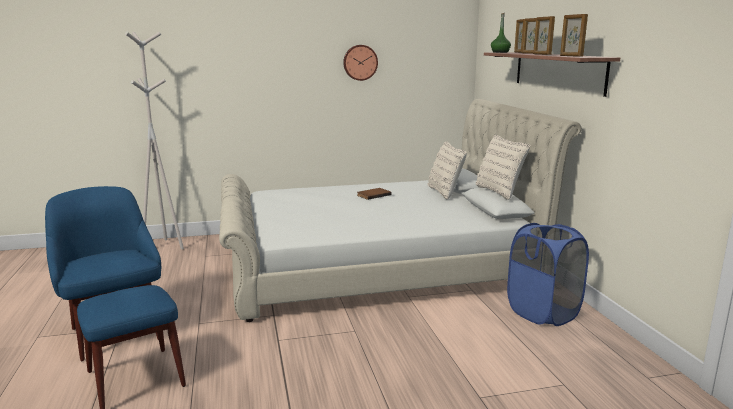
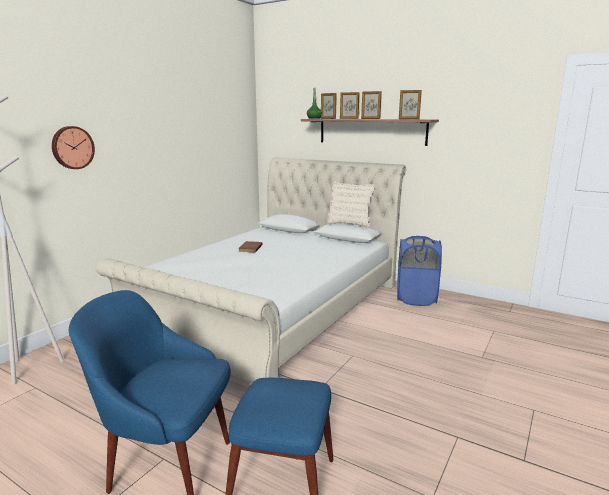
camera: 45 degrees left, 0 degrees up
(360, 62) = (185, 130): wall clock -> wall clock (72, 147)
(445, 193) = (291, 235): beige pillow -> none

